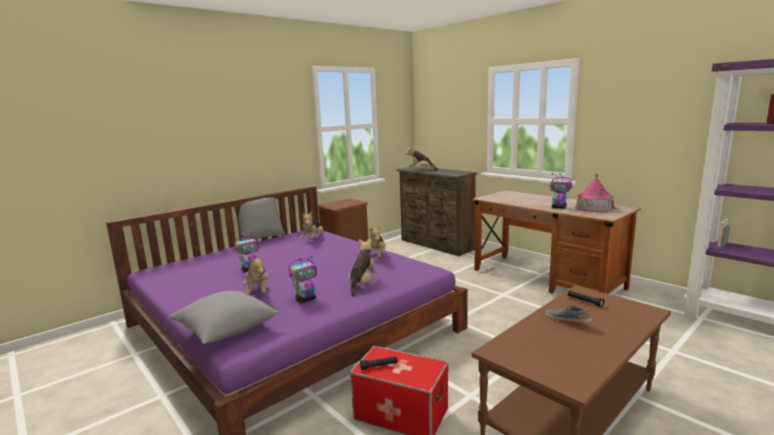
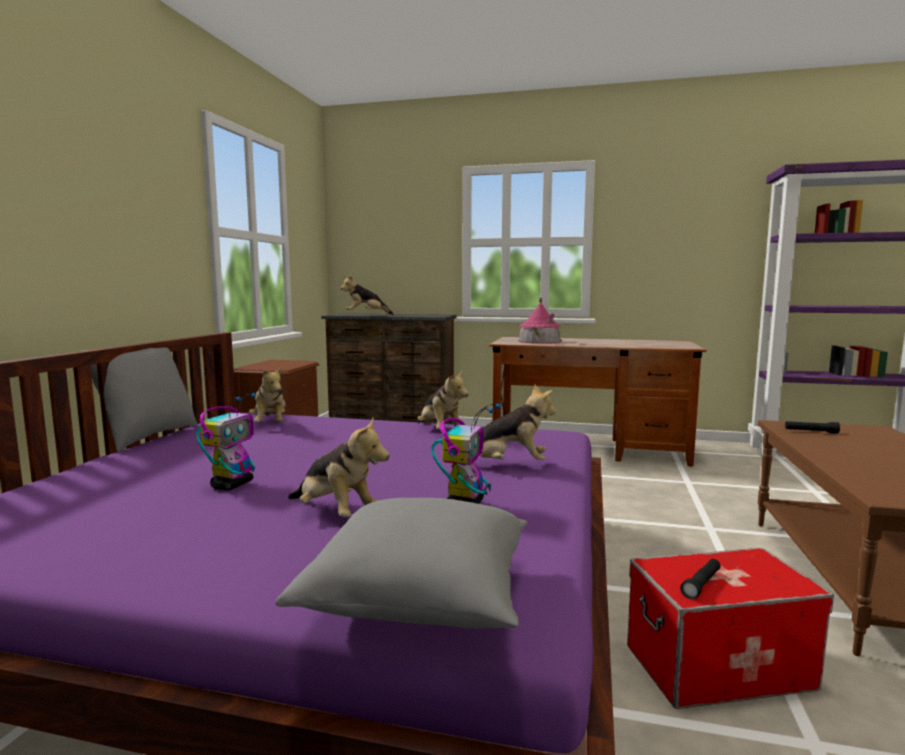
camera: 35 degrees left, 5 degrees down
(363, 284) = (507, 466): plush toy -> plush toy turned 105 degrees clockwise
(559, 208) = (618, 344): toy robot -> none
(567, 320) = (850, 451): shoe -> none
(594, 208) = (651, 343): toy house -> toy house (539, 341)

